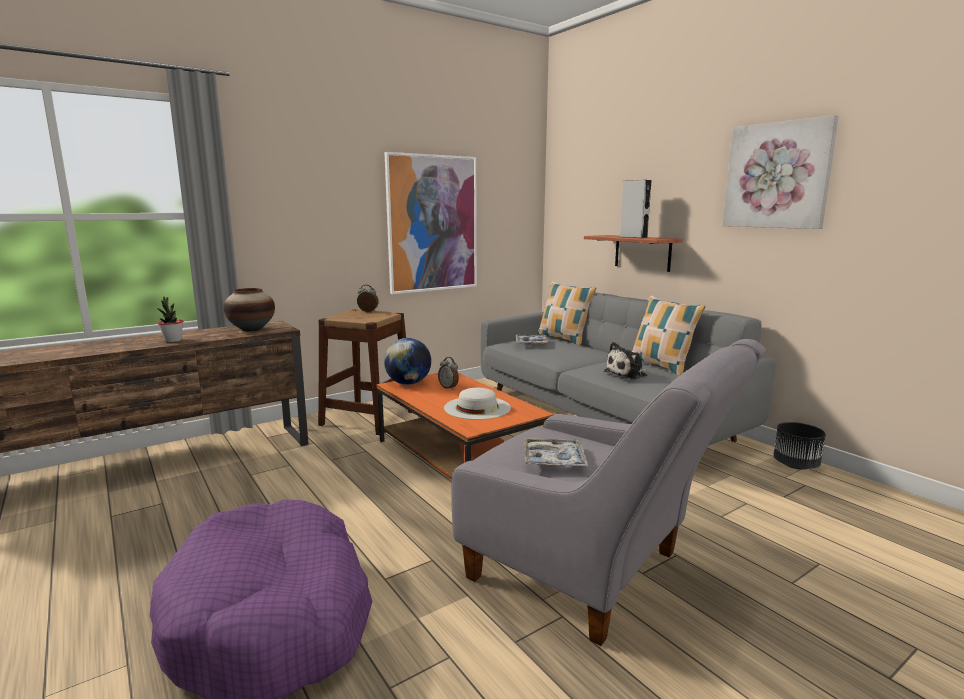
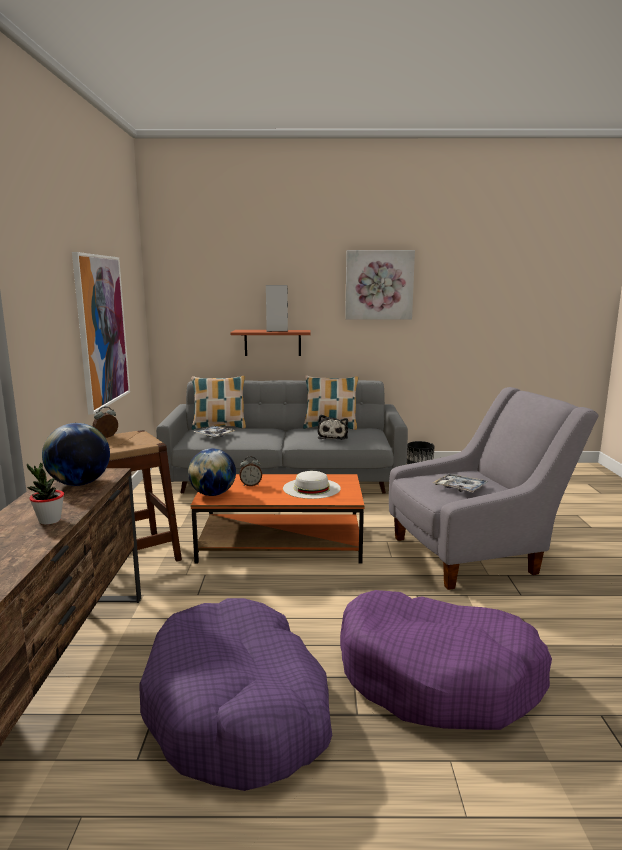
camera: 55 degrees left, 0 degrees up
(177, 531) = (238, 709): none -> purple dog bed
(251, 329) = (79, 483): vase -> globe

